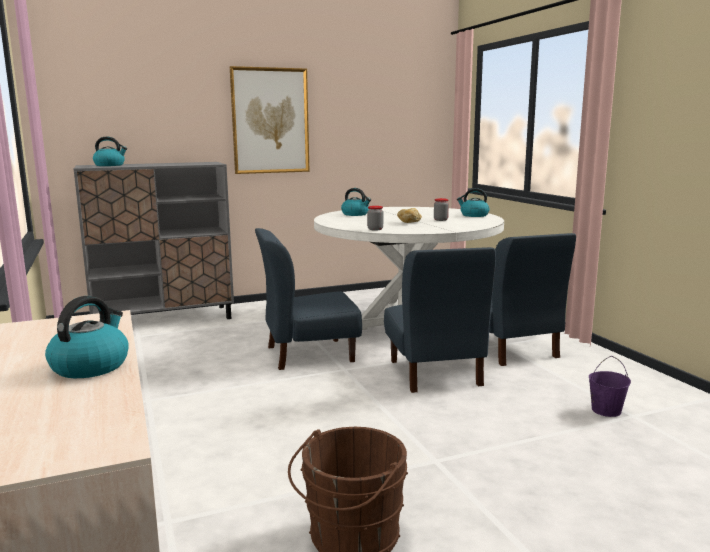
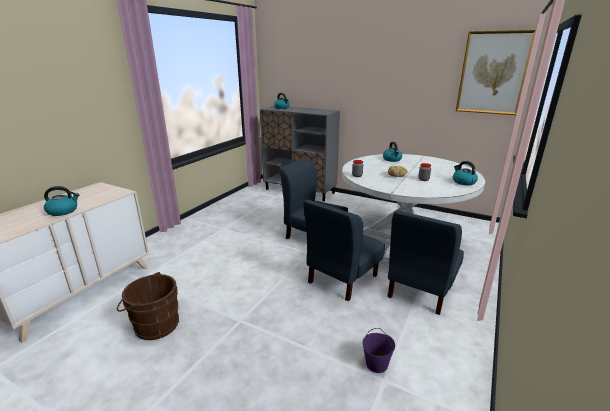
camera: 50 degrees right, 10 degrees up
(270, 121) = (375, 87): picture -> picture (493, 73)

